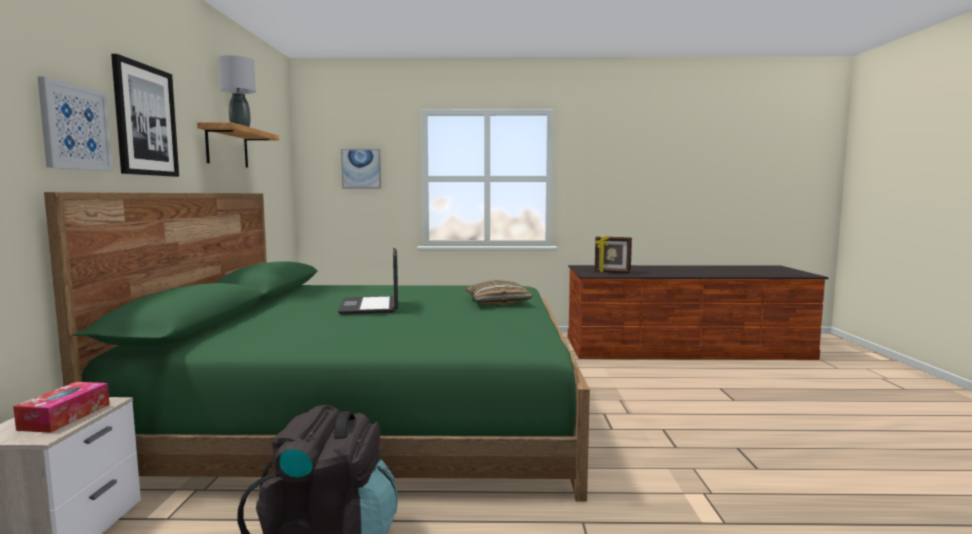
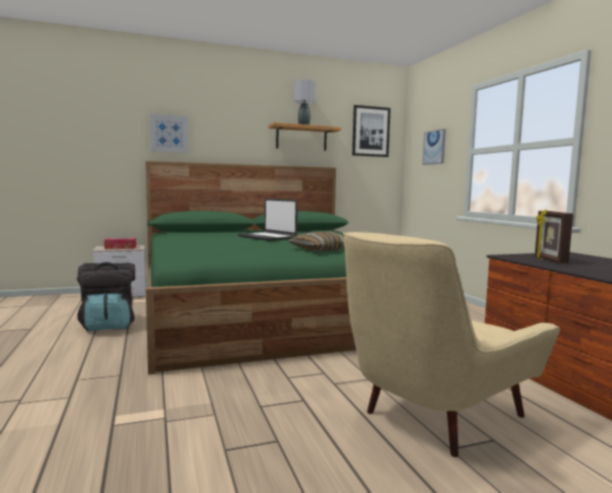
camera: 70 degrees right, 0 degrees up
(145, 120) = (220, 127): picture -> picture (370, 131)
(371, 306) = (267, 237): laptop -> laptop turned 105 degrees counterclockwise
(691, 395) = (433, 418): none -> beige armchair

